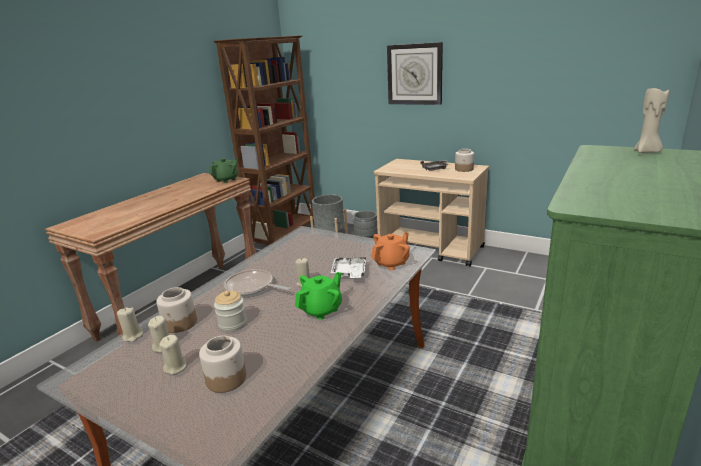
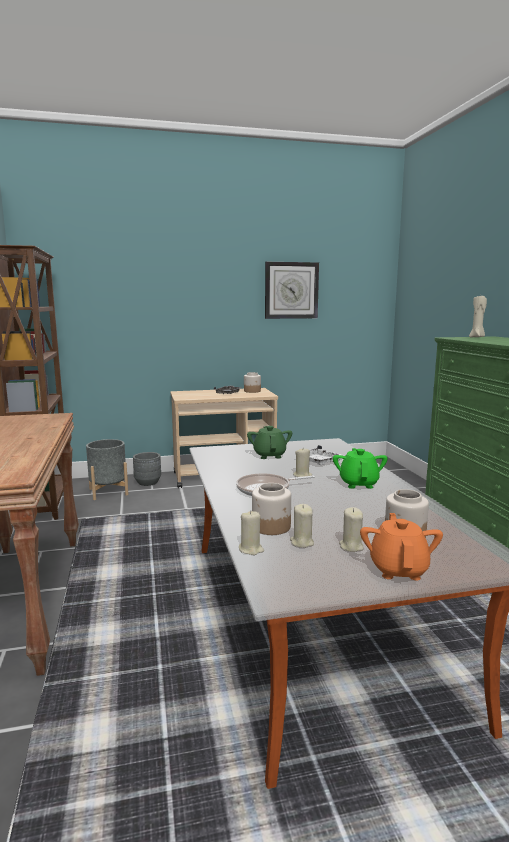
camera: 45 degrees left, 10 degrees down
(226, 180) = (46, 417): green teapot -> green teapot (269, 455)
(233, 324) = (318, 511): jar -> none
(391, 263) = (333, 450): orange teapot -> orange teapot (398, 569)
(414, 74) = (187, 305): wall clock -> wall clock (291, 290)

